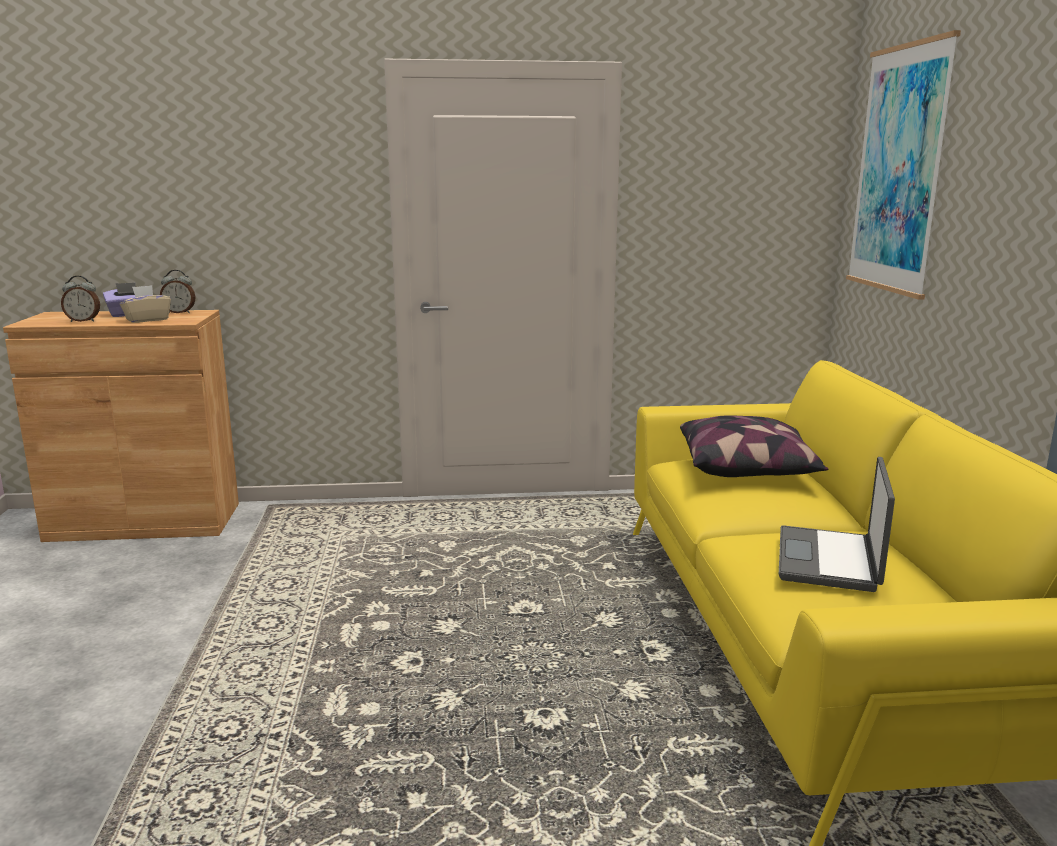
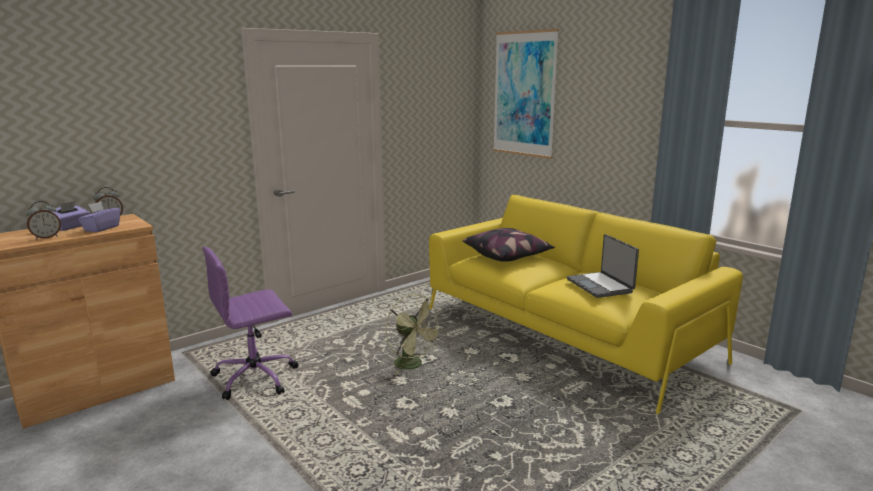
camera: 35 degrees left, 0 degrees up
(147, 320) = (101, 228): beige tissue box -> purple tissue box
(296, 561) = (256, 377): none -> purple office chair
(495, 611) = (413, 365): none -> green fan

